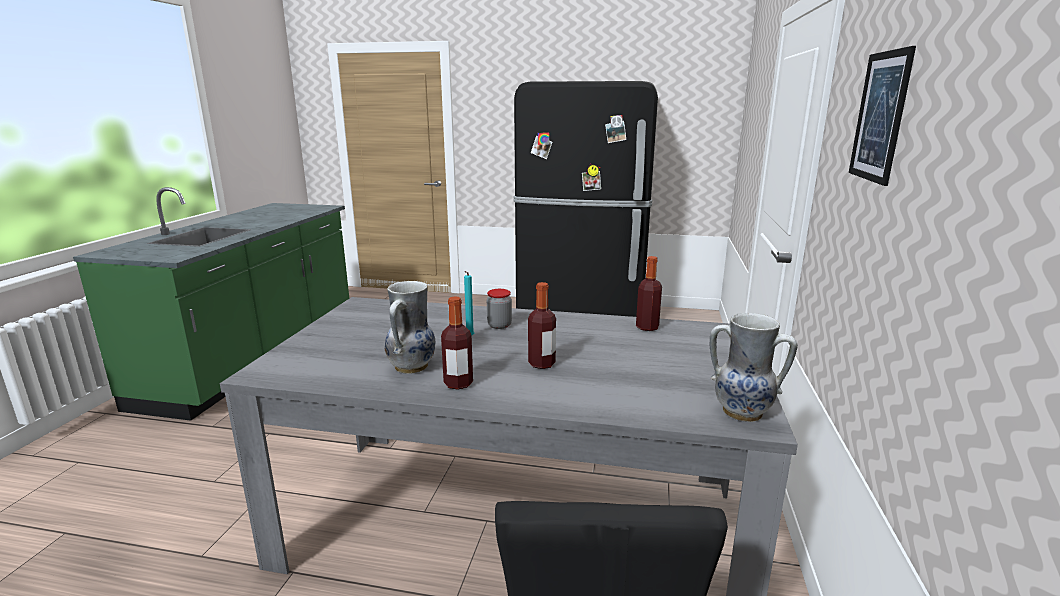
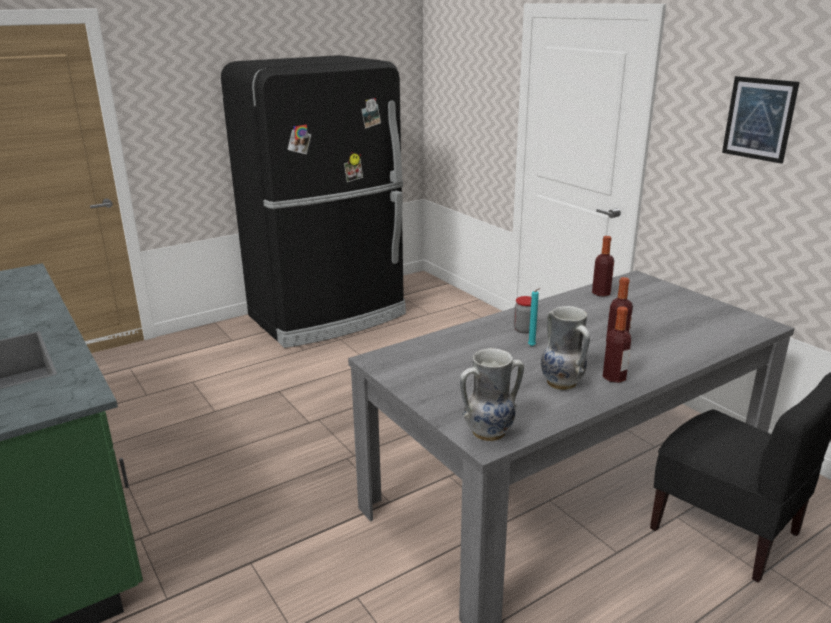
camera: 45 degrees left, 5 degrees up
(742, 413) = (750, 323): vase -> vase (489, 433)

